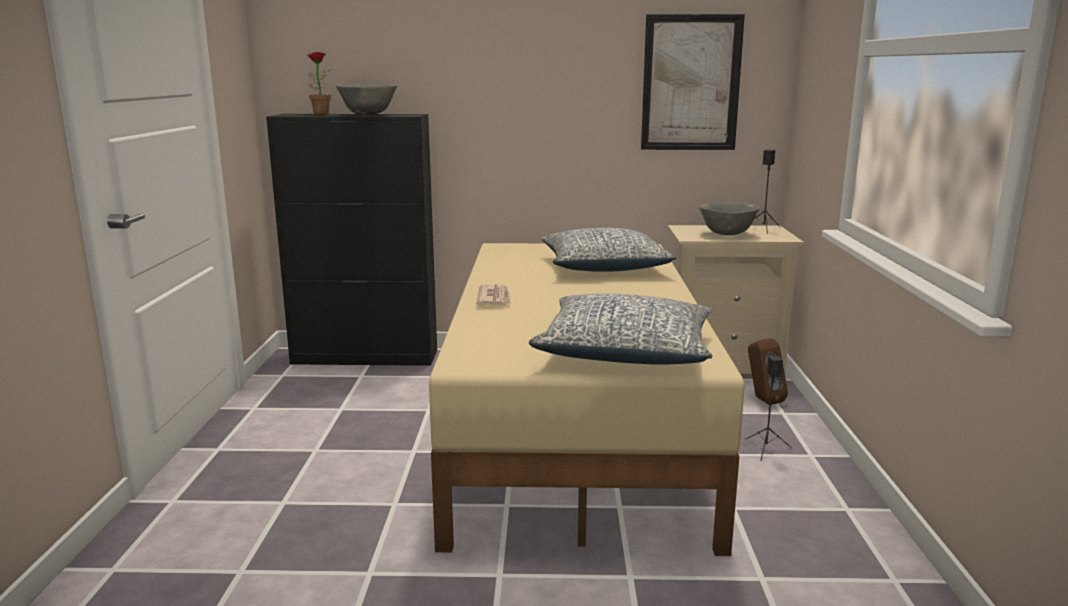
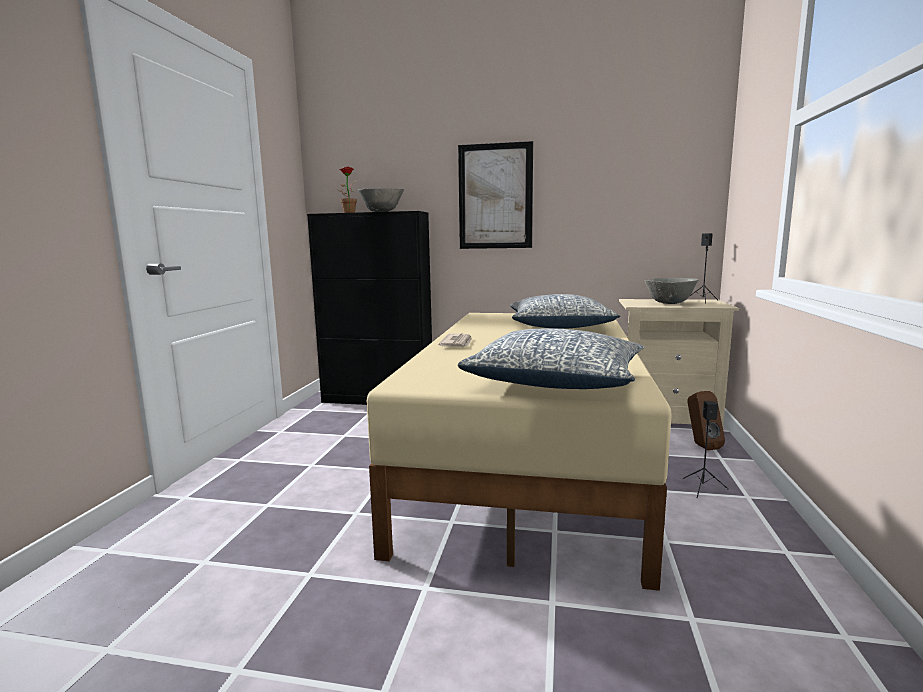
camera: 10 degrees right, 5 degrees down
(691, 83) = (638, 182): picture -> picture (495, 196)

